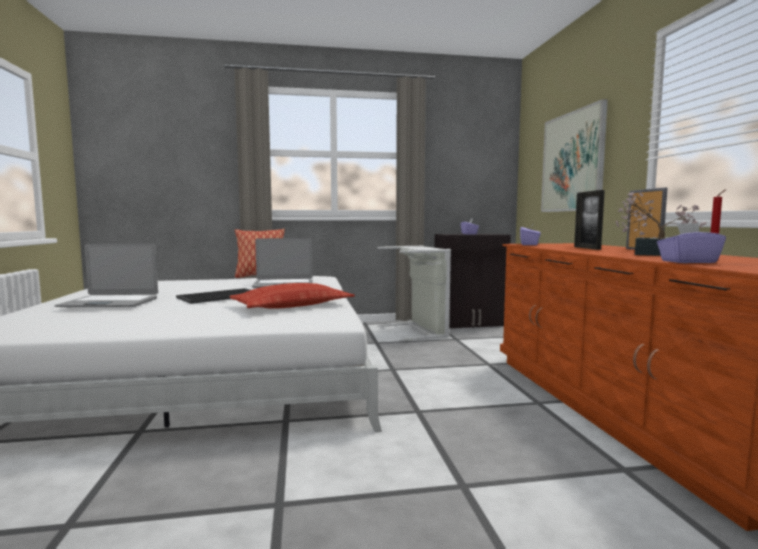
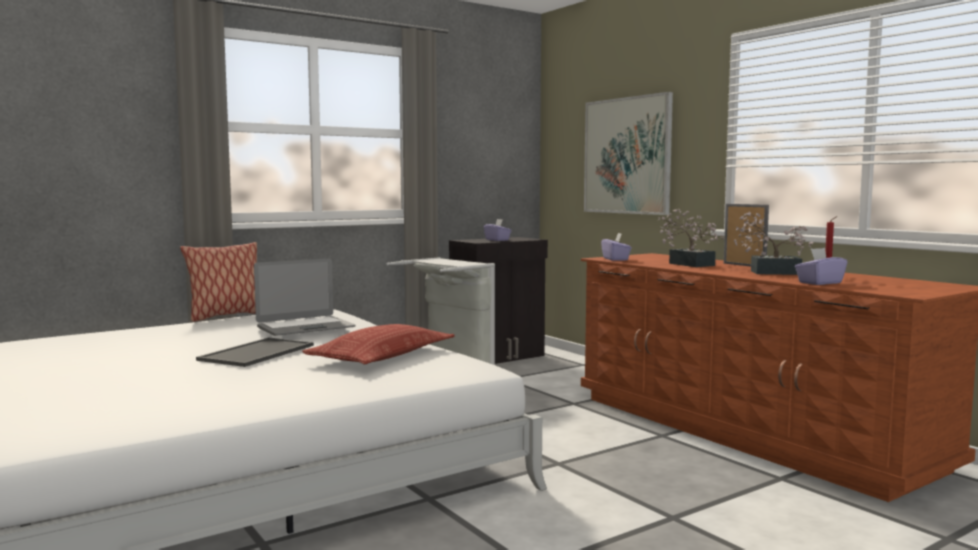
camera: 25 degrees left, 0 degrees up
(110, 303) = (115, 378): laptop -> none
(587, 248) = (688, 264): picture frame -> potted plant

